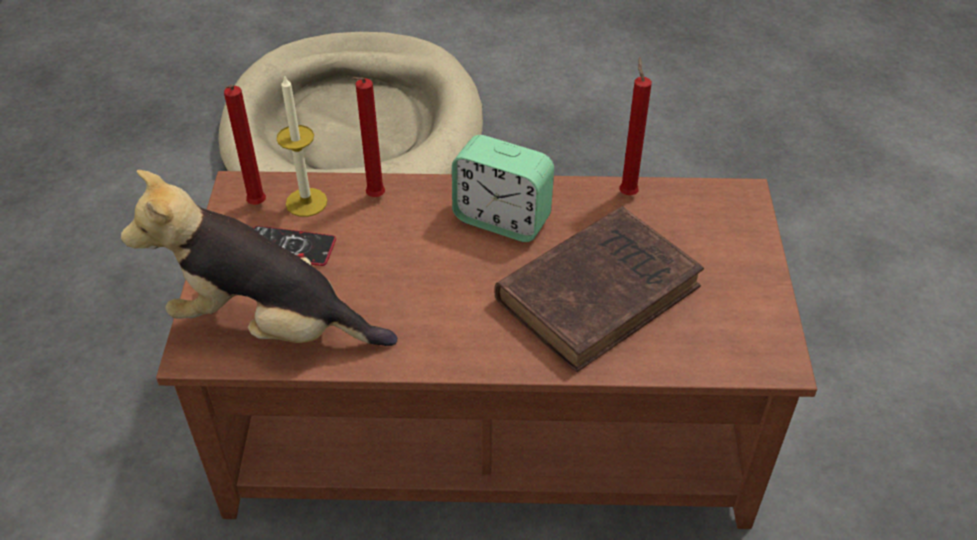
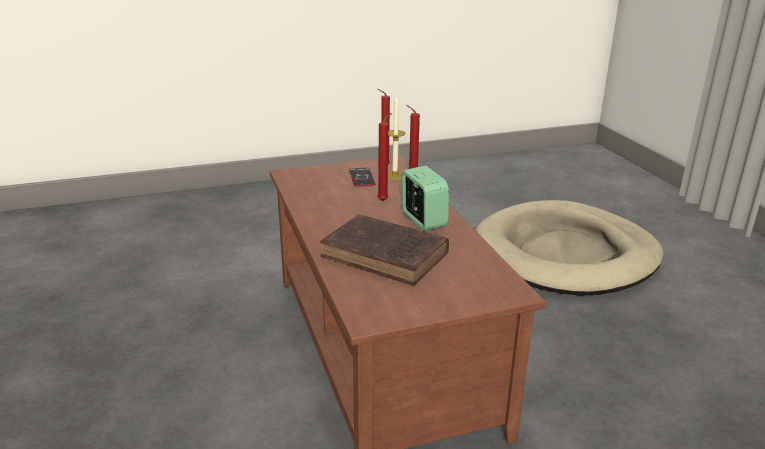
camera: 70 degrees right, 20 degrees down
(270, 326) = (310, 183): plush toy -> none
(502, 219) = (423, 220): alarm clock -> alarm clock turned 150 degrees clockwise
(627, 192) = (480, 252): red candle -> red candle (384, 200)

